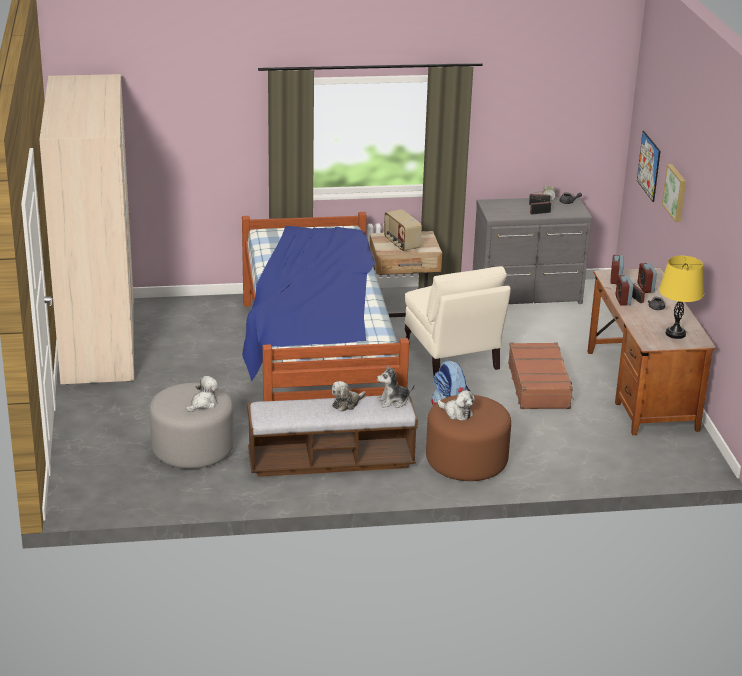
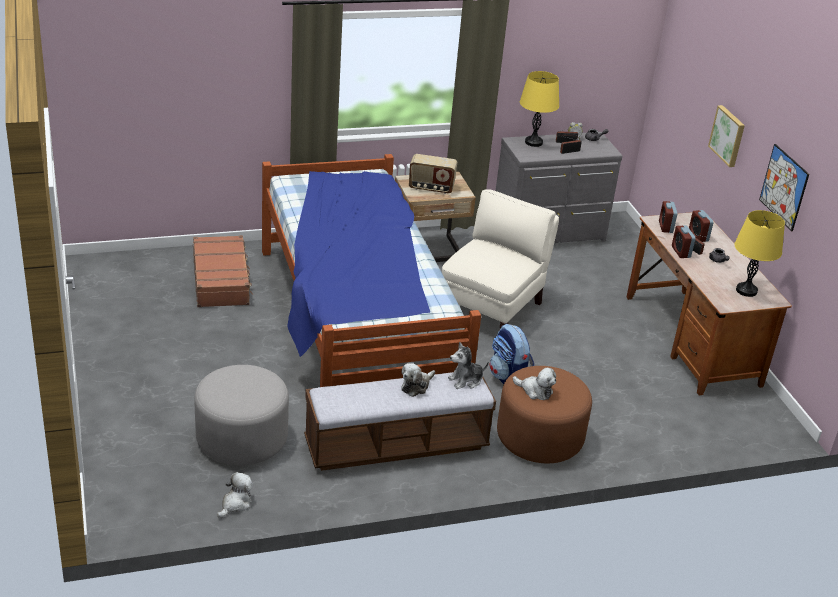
camera: 10 degrees left, 5 degrees up
(98, 340) = (113, 303): beige wardrobe -> none
(203, 404) = (256, 393): plush toy -> plush toy (235, 504)
(401, 244) = (431, 188): radio -> radio turned 45 degrees counterclockwise
(452, 357) = (492, 308): beige armchair -> beige armchair turned 120 degrees counterclockwise
(506, 204) = (533, 142): none -> yellow table lamp
(539, 385) = (589, 339): brown suitcase -> brown suitcase (221, 280)
(649, 166) = (685, 103): picture -> picture (784, 187)

